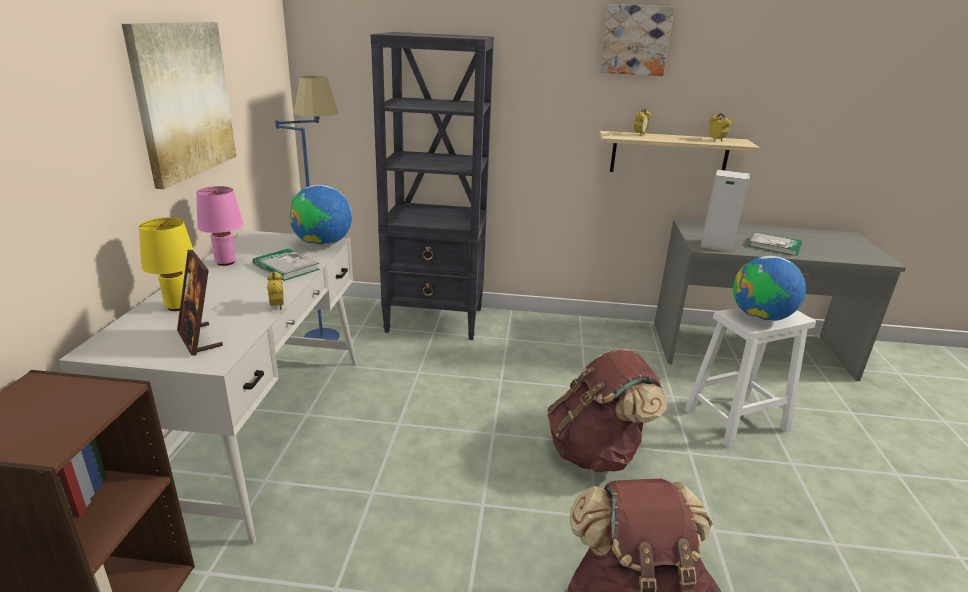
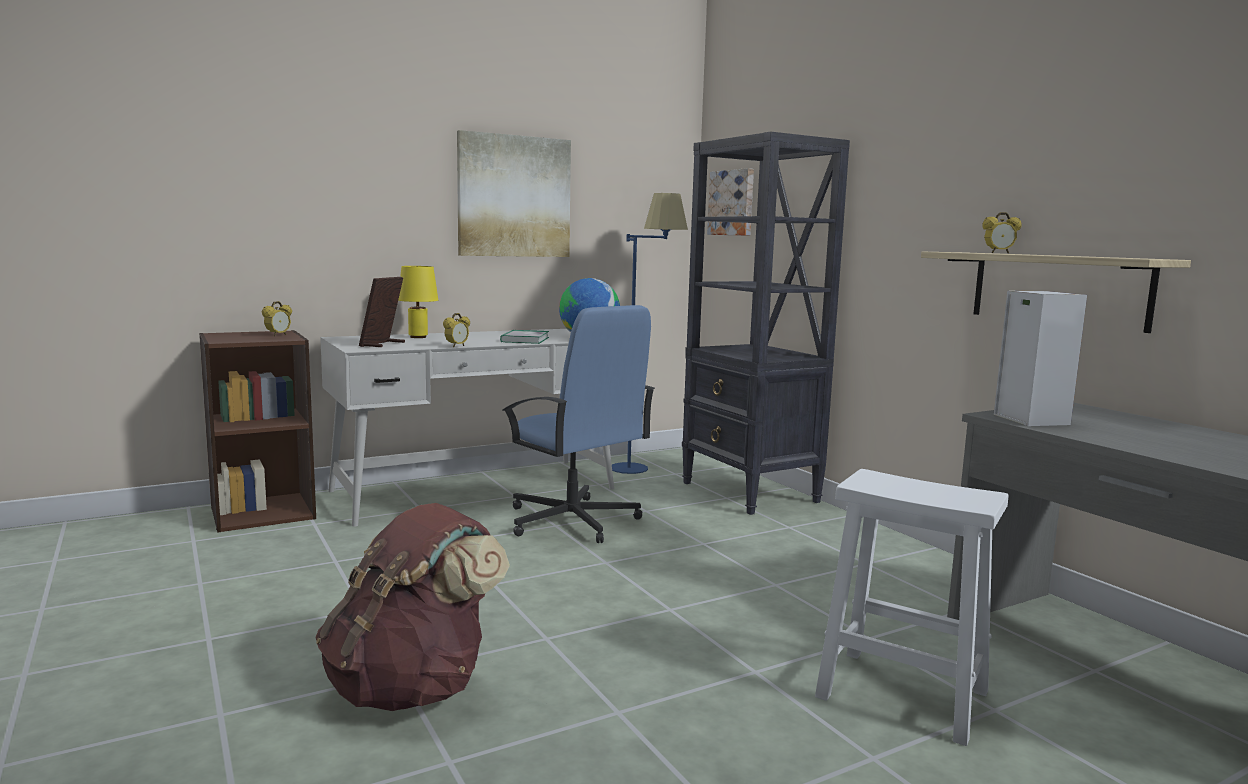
camera: 55 degrees right, 15 degrees down
(226, 262) = (503, 333): pink table lamp -> none
(400, 412) = (573, 521): none -> blue office chair
(596, 452) = (659, 616): brown backpack -> none
(635, 40) = (1005, 118): picture -> picture (732, 203)
(716, 140) = (1103, 256): alarm clock -> alarm clock (278, 335)
(761, 317) = (909, 488): globe -> none
(774, 246) = (1149, 441): book -> none

